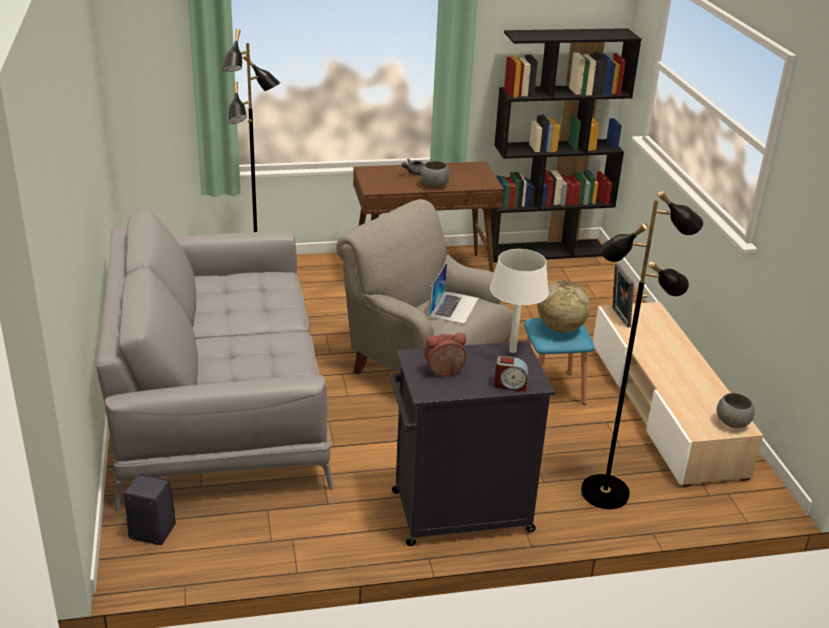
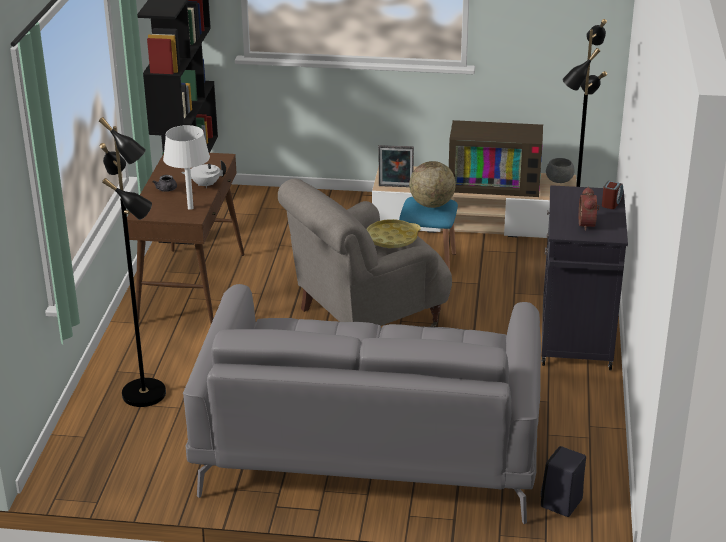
camera: 70 degrees left, 0 degrees up
(434, 185) = (205, 185): grey bowl -> white teapot
(454, 307) = (391, 238): laptop -> yellow tray
(513, 351) = (564, 193): white table lamp -> white table lamp (190, 208)
(685, 378) = (495, 182): none -> television

